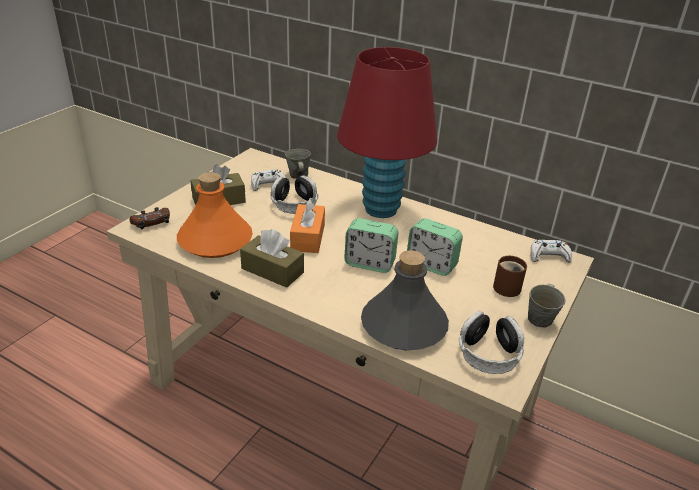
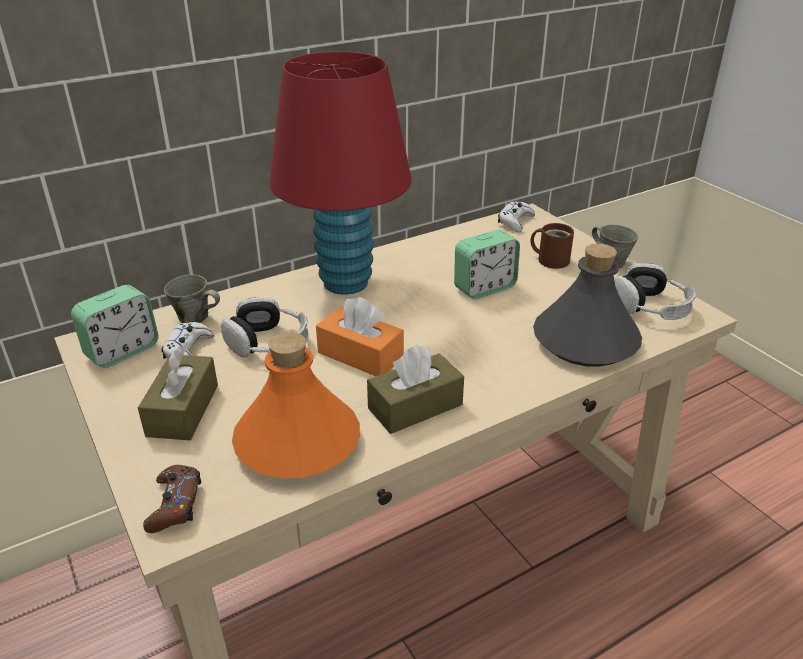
camera: 60 degrees left, 0 degrees up
(370, 263) = (453, 326): alarm clock -> alarm clock (122, 351)

